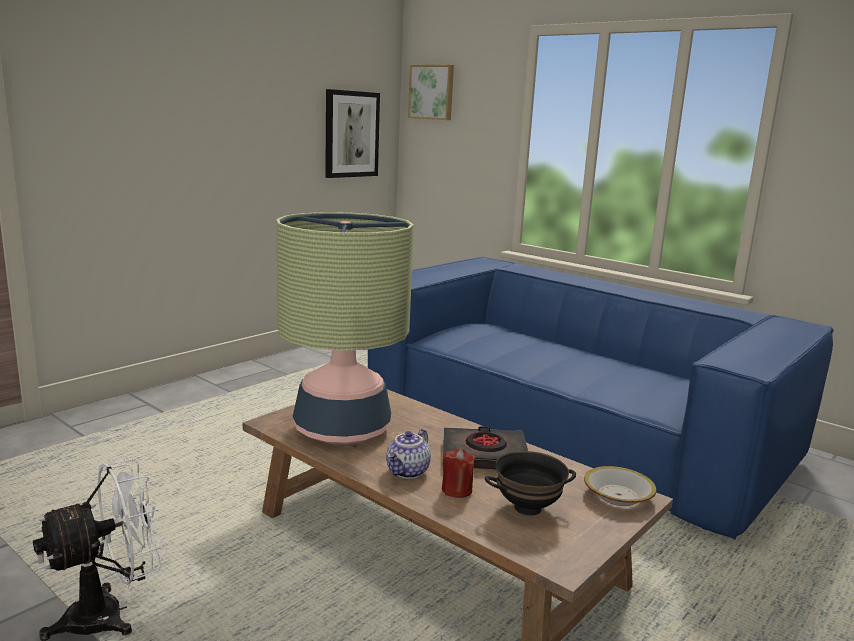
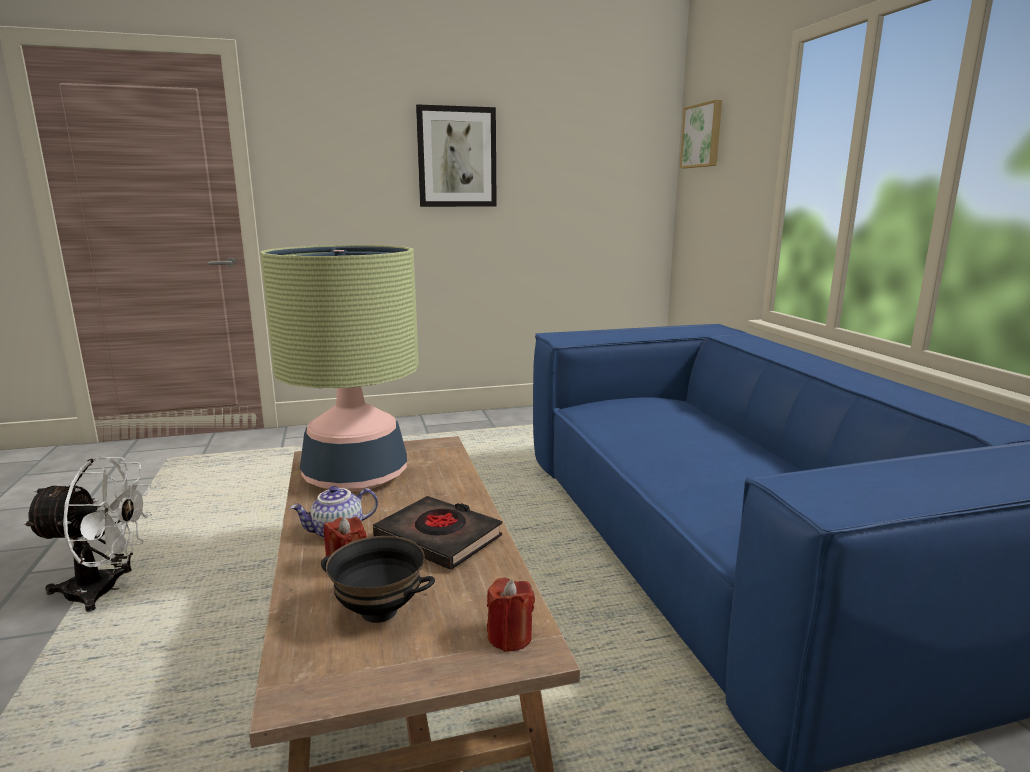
camera: 35 degrees right, 0 degrees up
(351, 134) = (608, 188): picture -> picture (457, 157)
(618, 496) = (509, 637): bowl -> red candle

